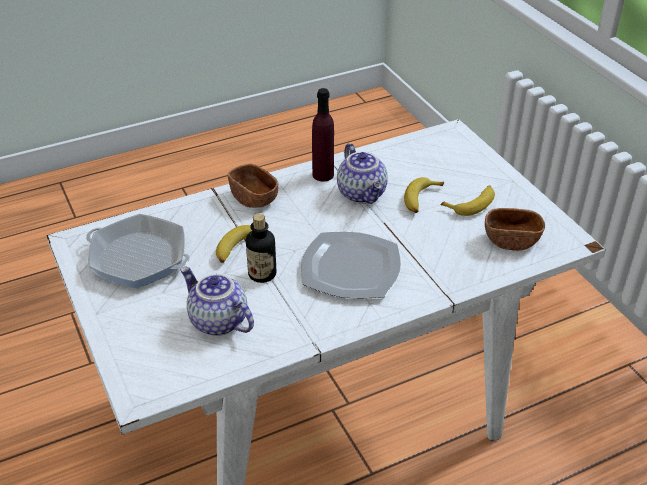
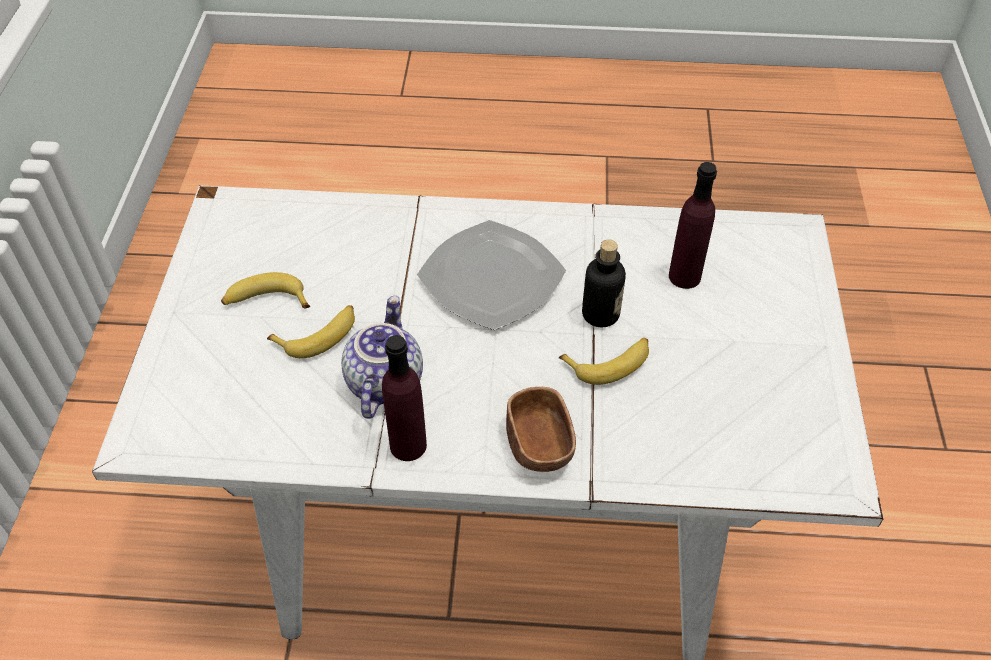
camera: 150 degrees left, 10 degrees up
(139, 258) = (750, 407): frying pan -> none
(217, 322) = (684, 276): teapot -> purple bottle
(511, 240) = (281, 234): brown bowl -> none

